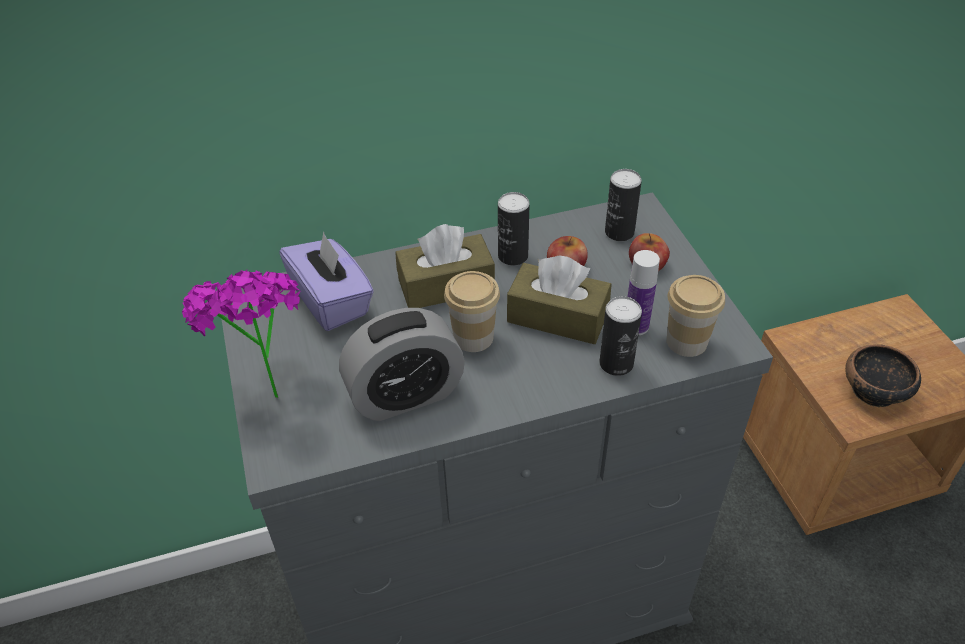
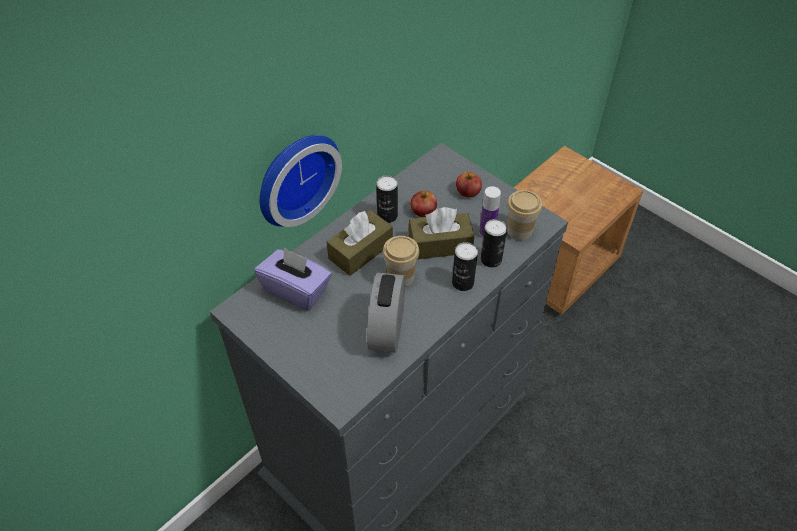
camera: 30 degrees left, 5 degrees up
(266, 384) = (297, 360): potted plant -> none
(385, 148) = (294, 176): none -> wall clock
(405, 395) = (387, 329): alarm clock -> alarm clock turned 150 degrees clockwise
(619, 232) = (439, 176): can -> can (462, 283)
(874, 391) = (577, 214): bowl -> none

